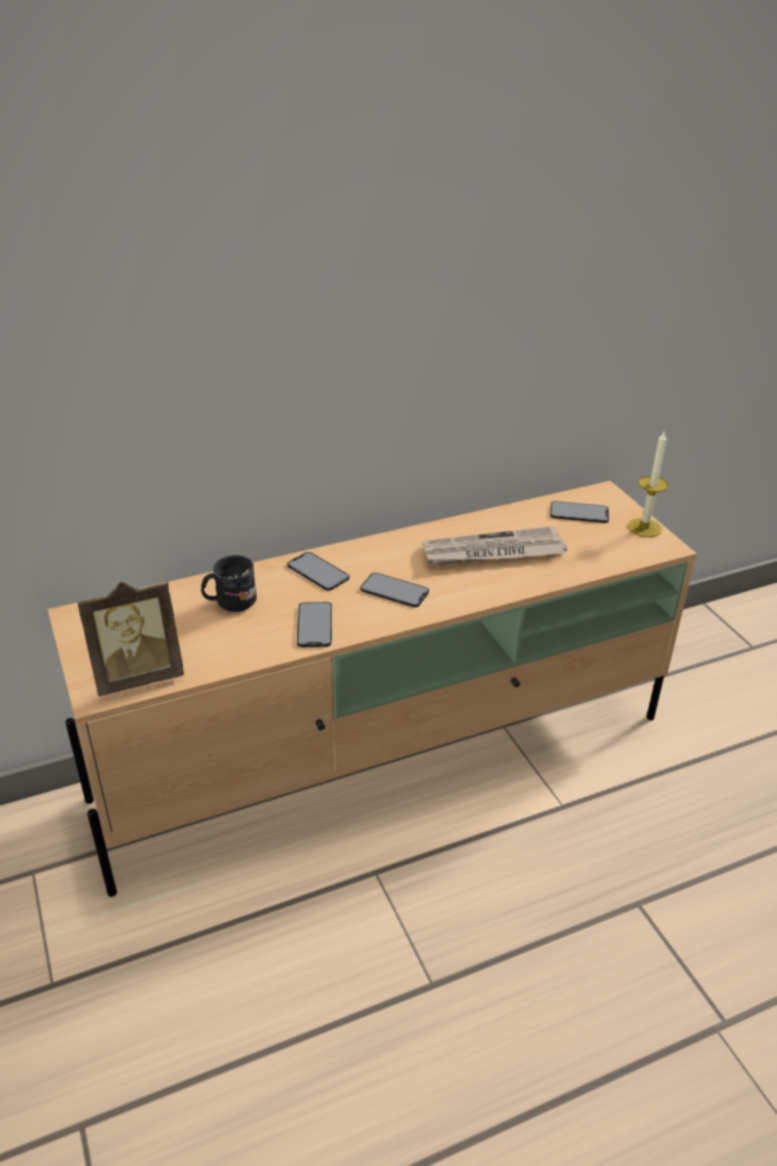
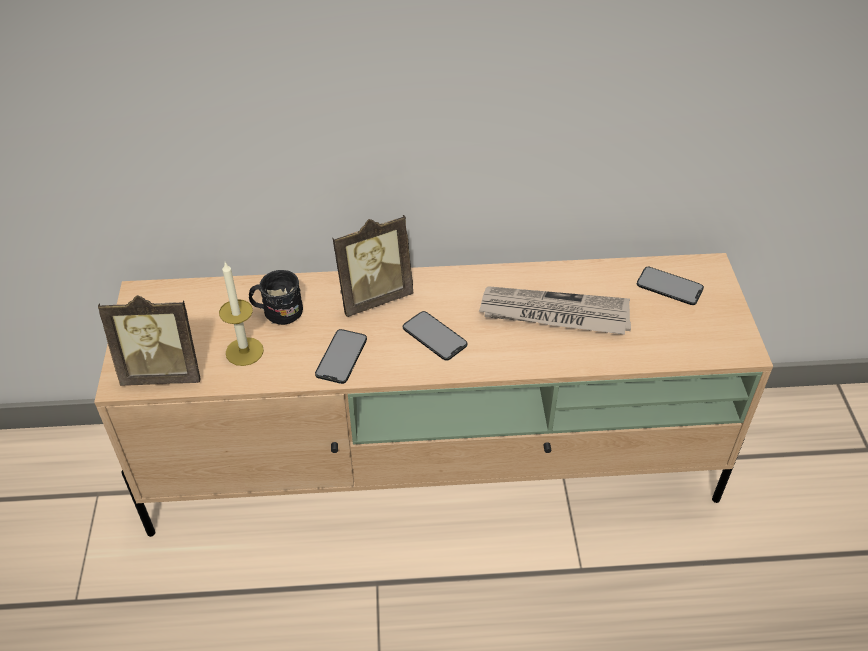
camera: 20 degrees right, 10 degrees up
(318, 571) = (373, 297): phone -> picture frame
(644, 528) = (731, 321): candle -> candle (244, 351)

